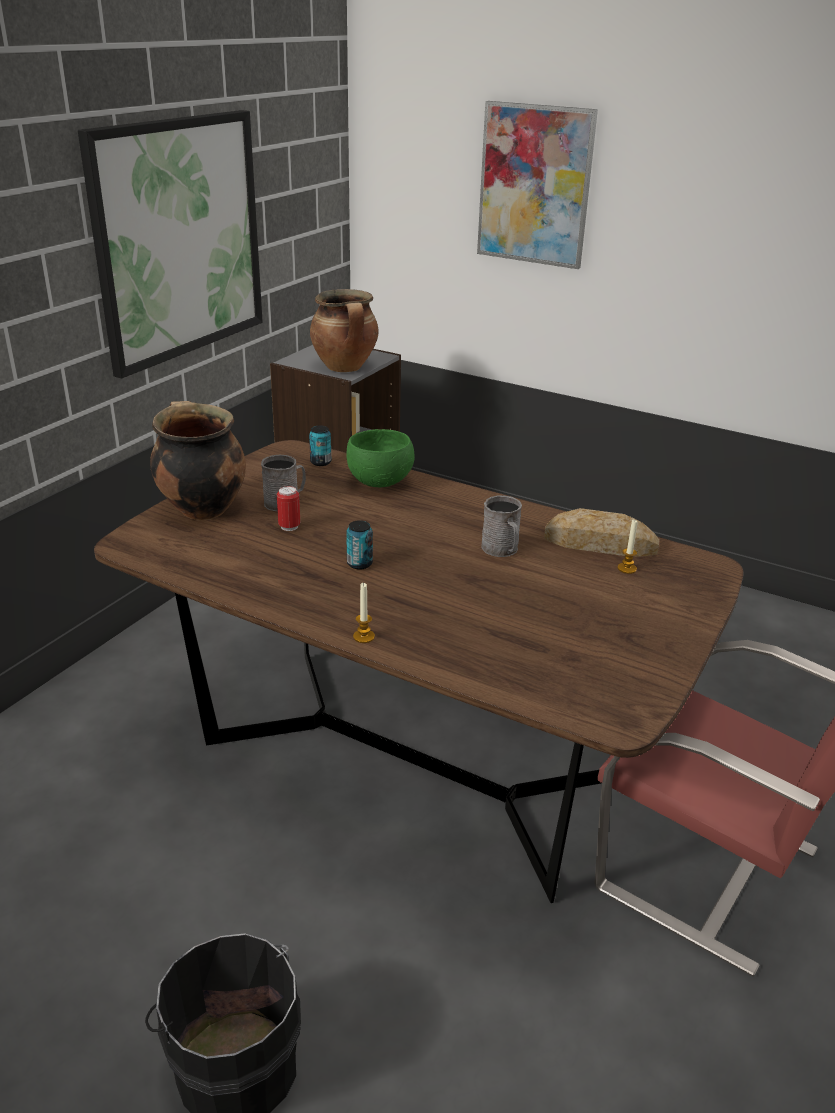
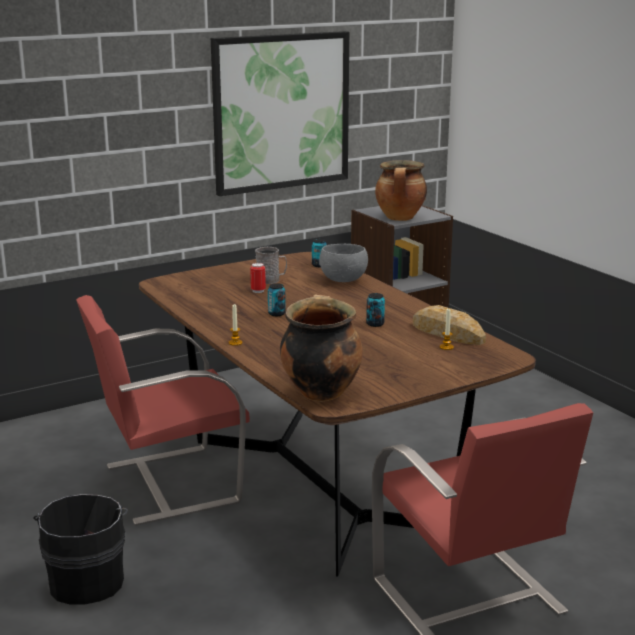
camera: 30 degrees right, 10 degrees down
(201, 508) = (218, 274): cooking pot -> cooking pot (320, 391)
(219, 831) = (169, 483): none -> red chair
(381, 482) = (344, 280): green bowl -> grey bowl
(502, 550) = (375, 324): grey mug -> can
(535, 185) = (560, 92): picture -> none

